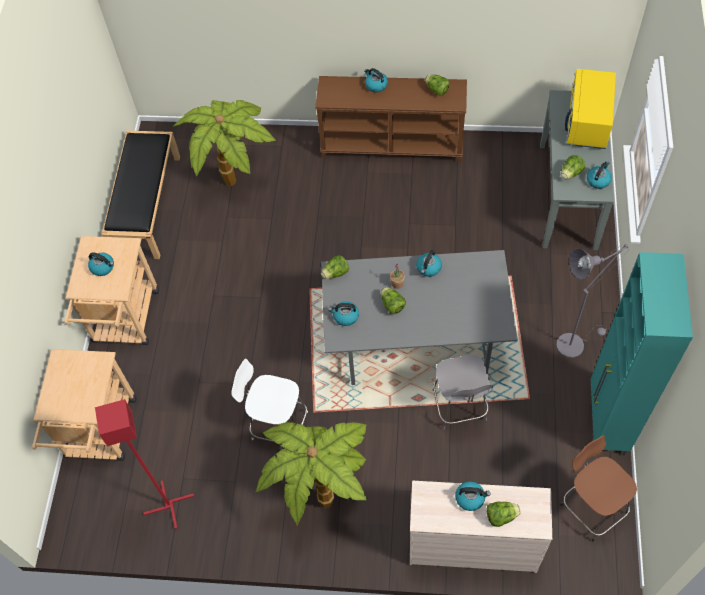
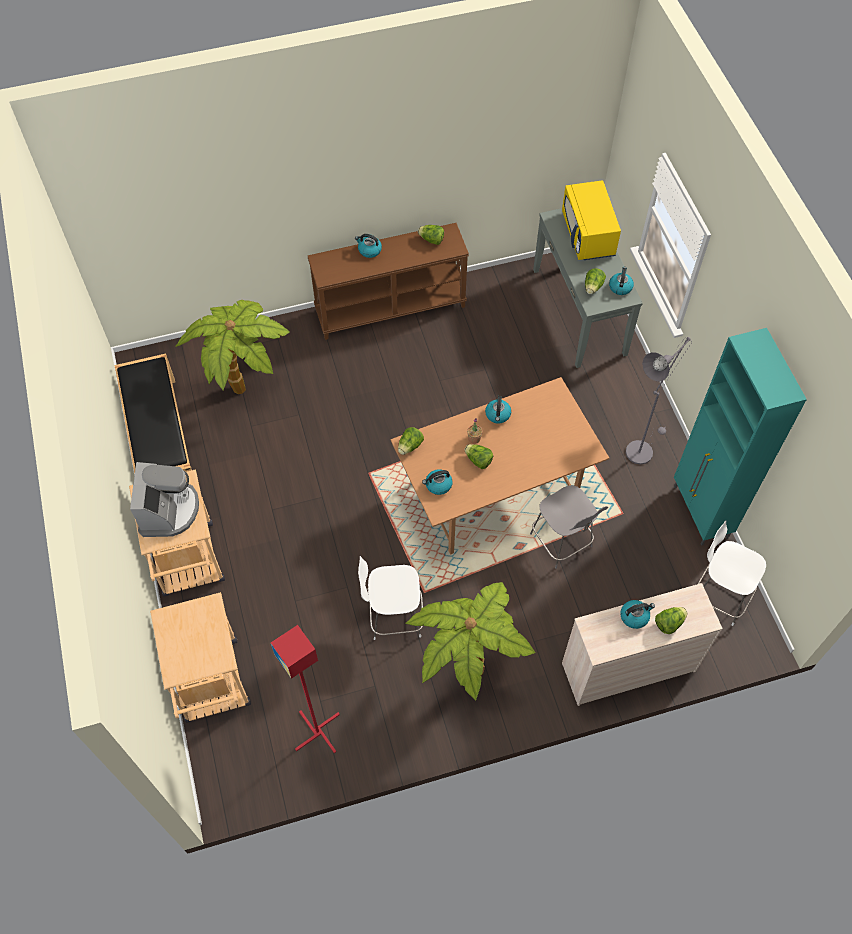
camera: 25 degrees left, 0 degrees up
(103, 267) = (168, 510): kettle -> coffee machine
(416, 341) = (495, 492): grey dining table -> brown dining table
(591, 507) = (719, 594): brown stool -> white chair

